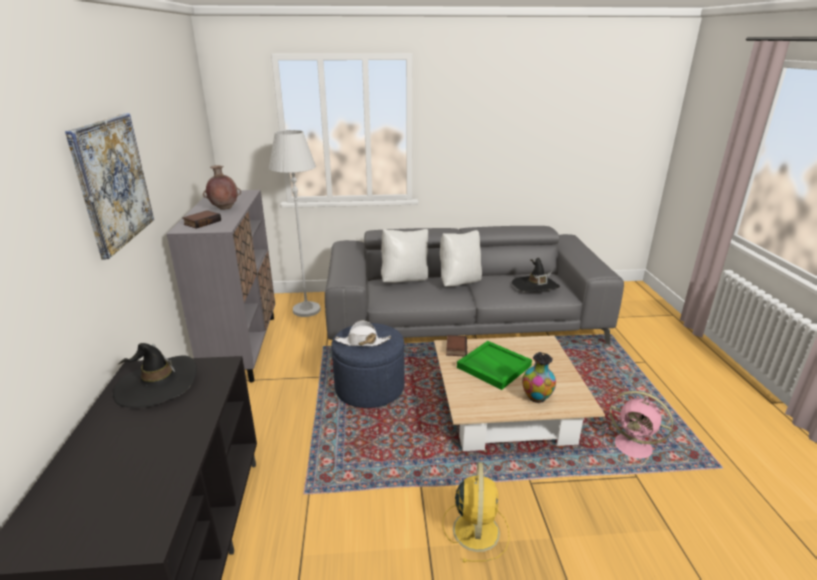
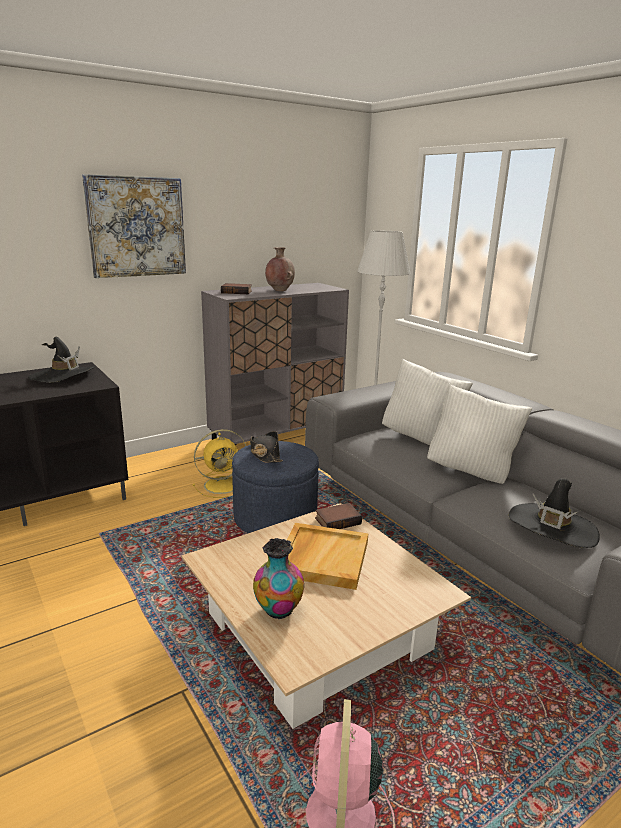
camera: 60 degrees right, 5 degrees down
(362, 342) = (264, 454): white hat -> black hat
(476, 529) = (84, 659): yellow fan -> yellow fan (223, 485)
(493, 366) = (322, 557): green tray -> beige tray

